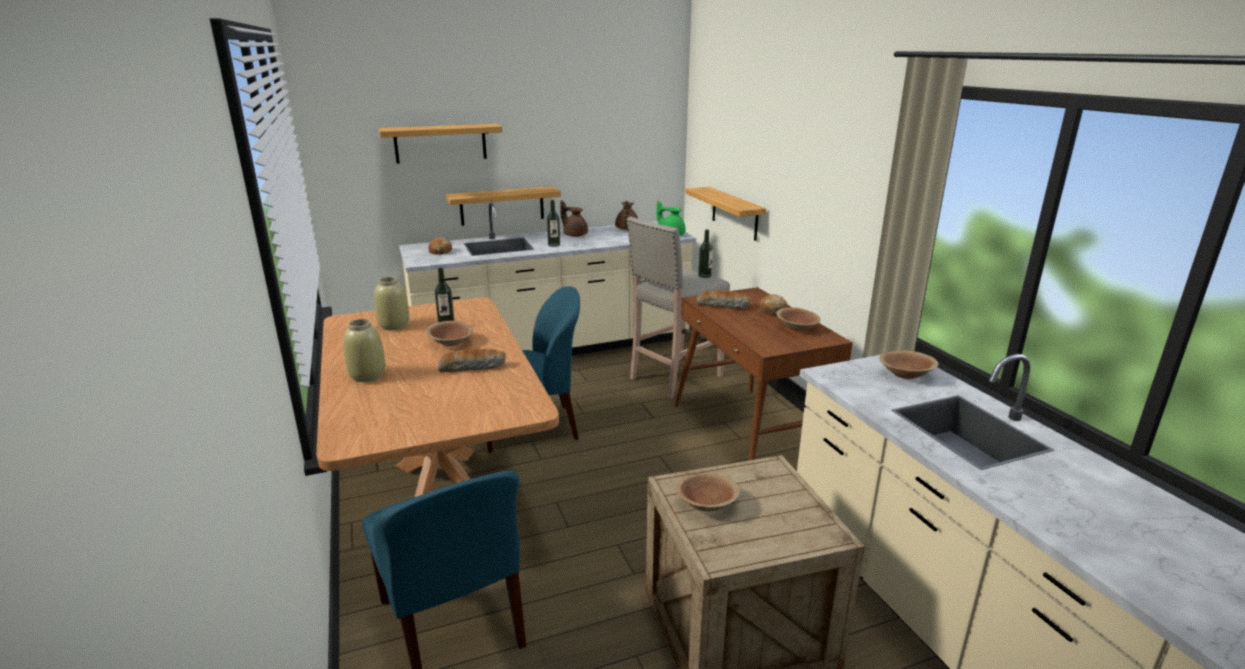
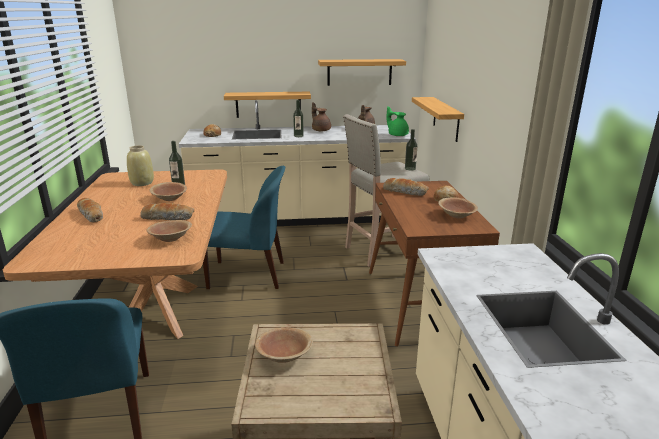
camera: 15 degrees right, 0 degrees up
(368, 376) = (92, 215): beige vase -> bread
(440, 143) = (222, 53): shelf -> shelf (359, 72)
(905, 375) = (516, 265): brown bowl -> brown bowl (170, 238)

